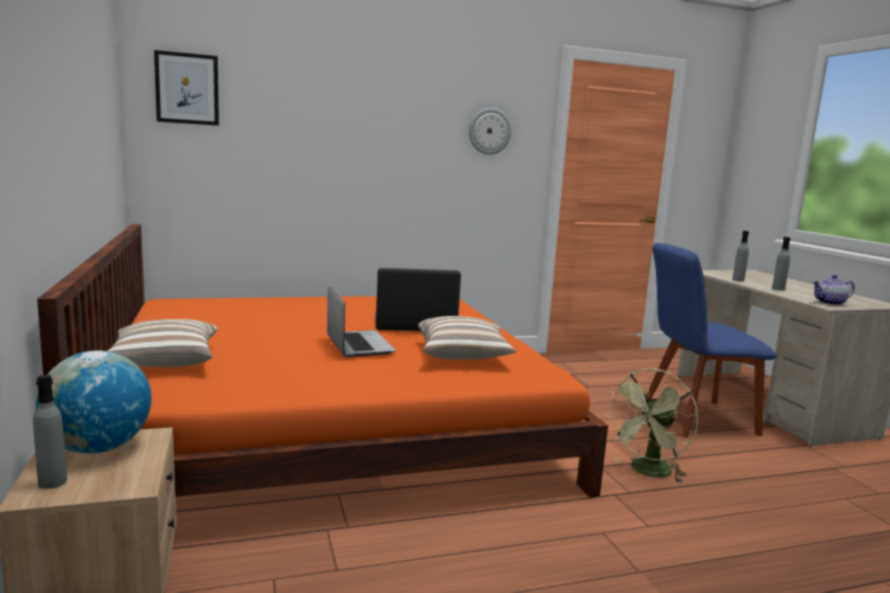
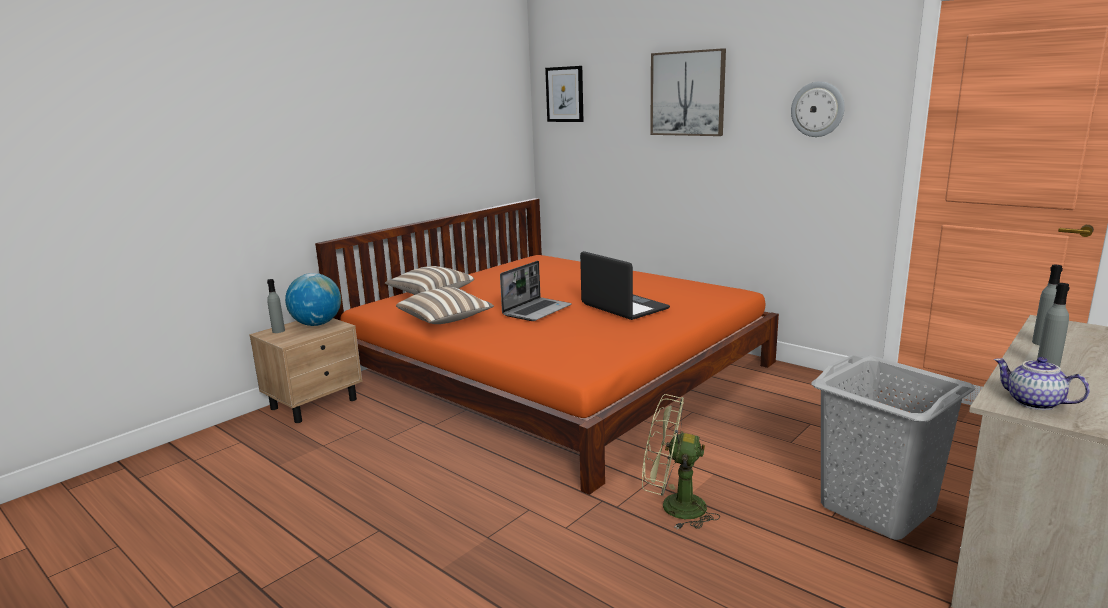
camera: 60 degrees right, 5 degrees up
(364, 105) = (687, 93): none -> picture
(463, 355) = (571, 336): pillow -> pillow (446, 320)
(693, 418) = (876, 507): blue chair -> grey laundry basket

